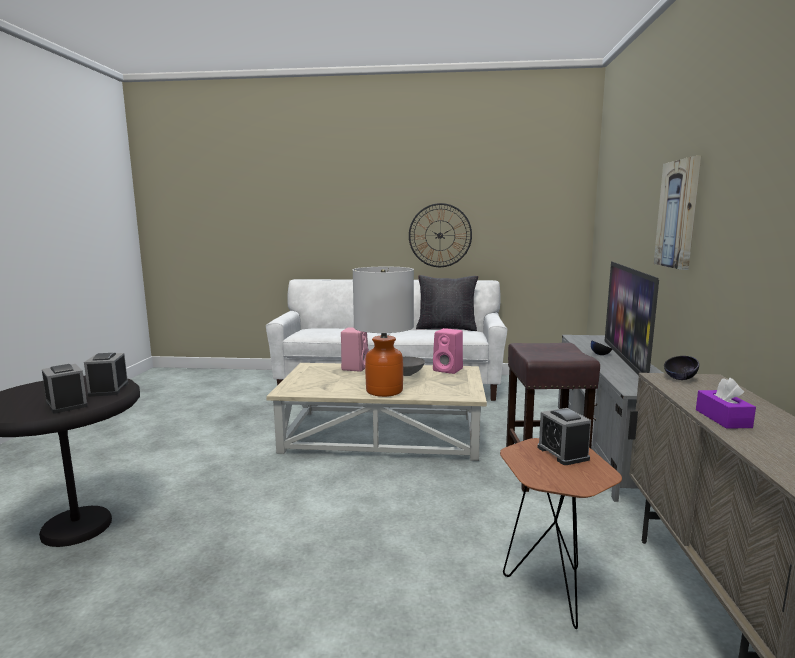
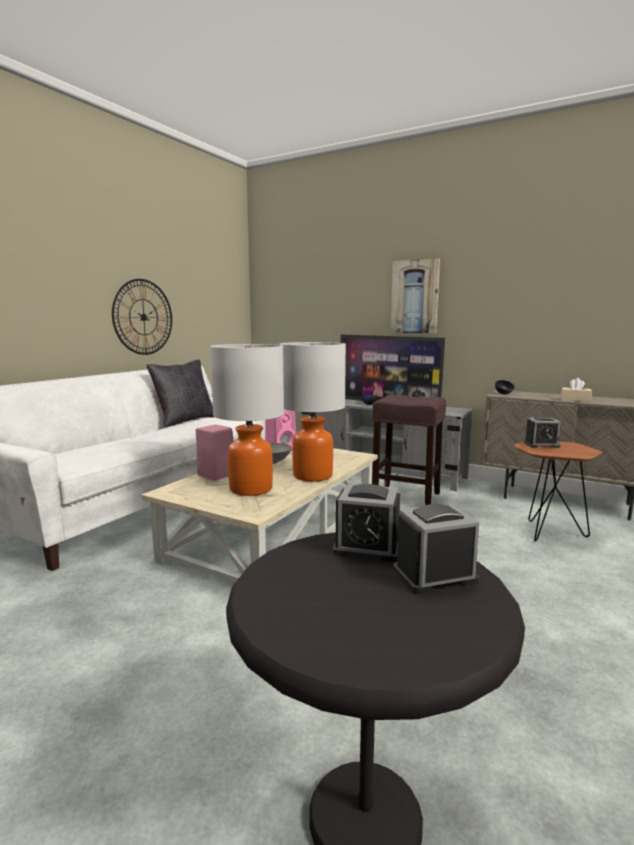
camera: 65 degrees left, 0 degrees up
(333, 381) = (251, 489): none -> table lamp
(723, 418) = (575, 400): purple tissue box -> beige tissue box

